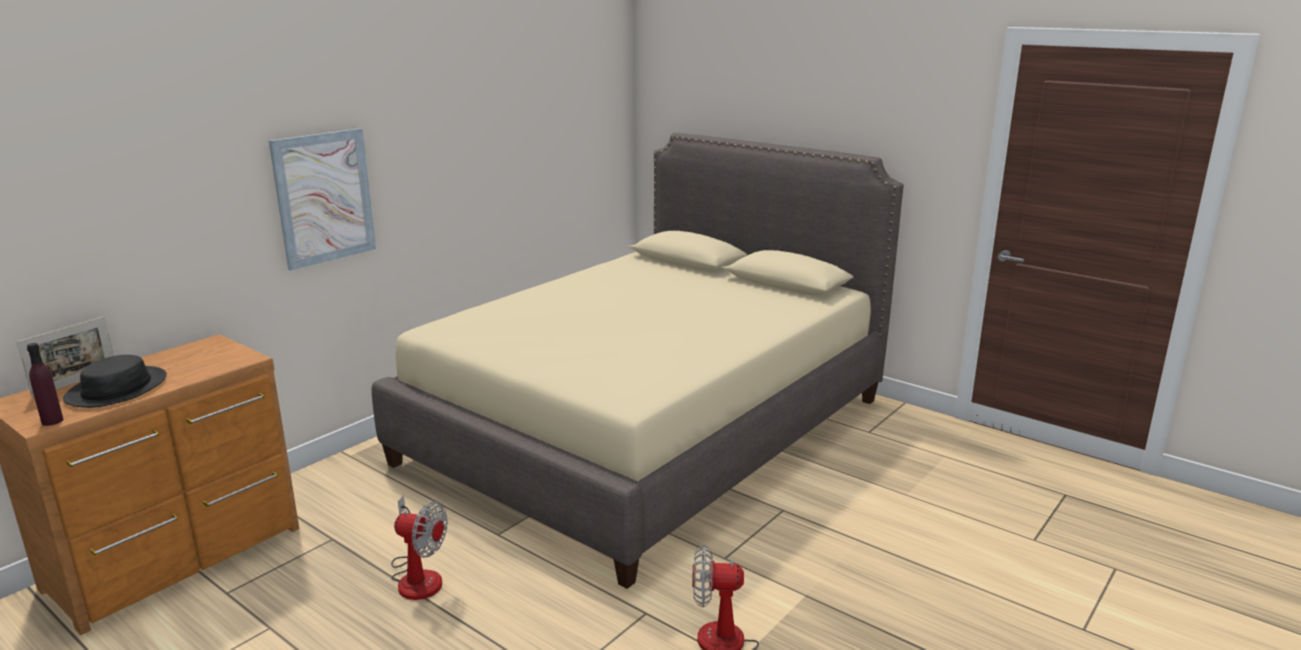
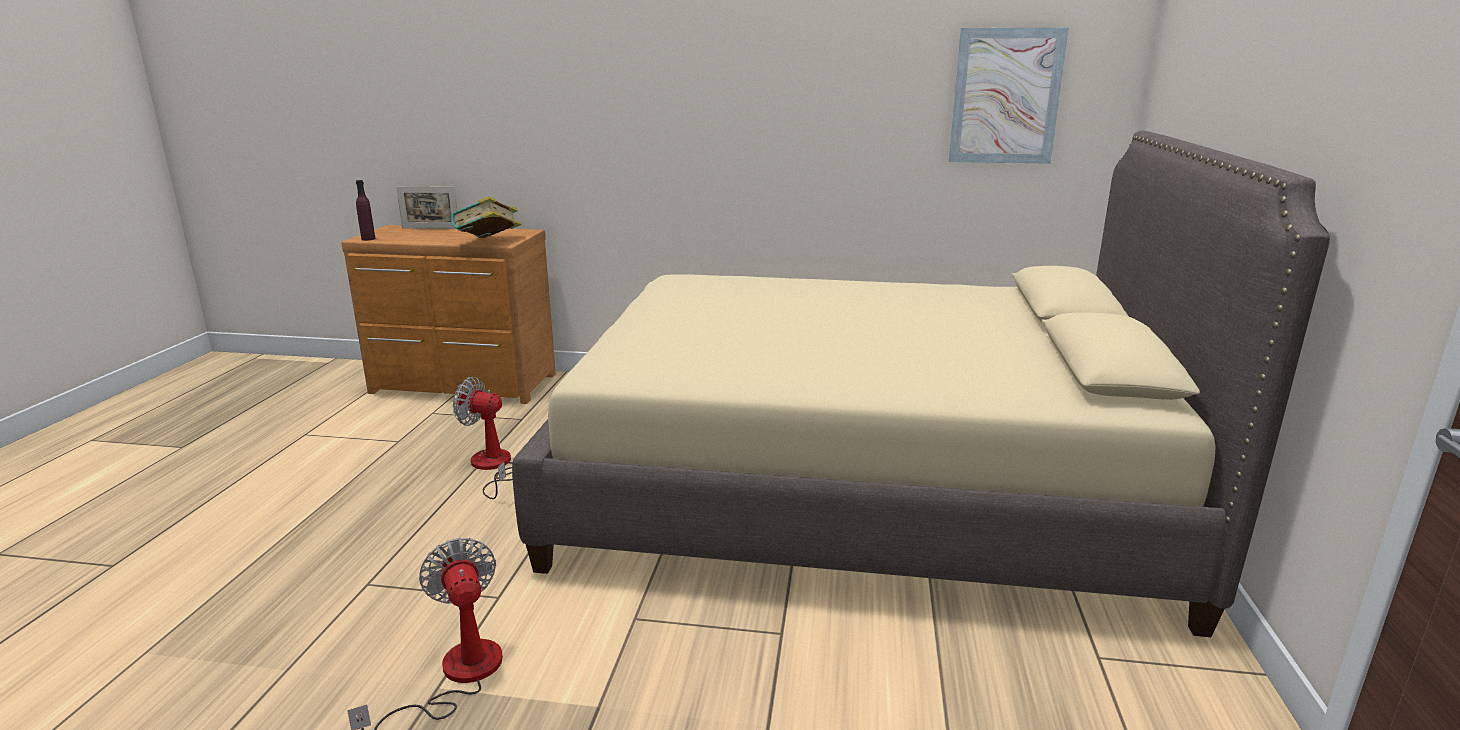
camera: 60 degrees right, 0 degrees up
(117, 389) = (426, 236): black hat -> none
(224, 364) = (488, 242): none -> book
(324, 197) = (655, 134): picture -> picture (1006, 96)
(418, 576) = (492, 467): fan -> fan turned 120 degrees clockwise

